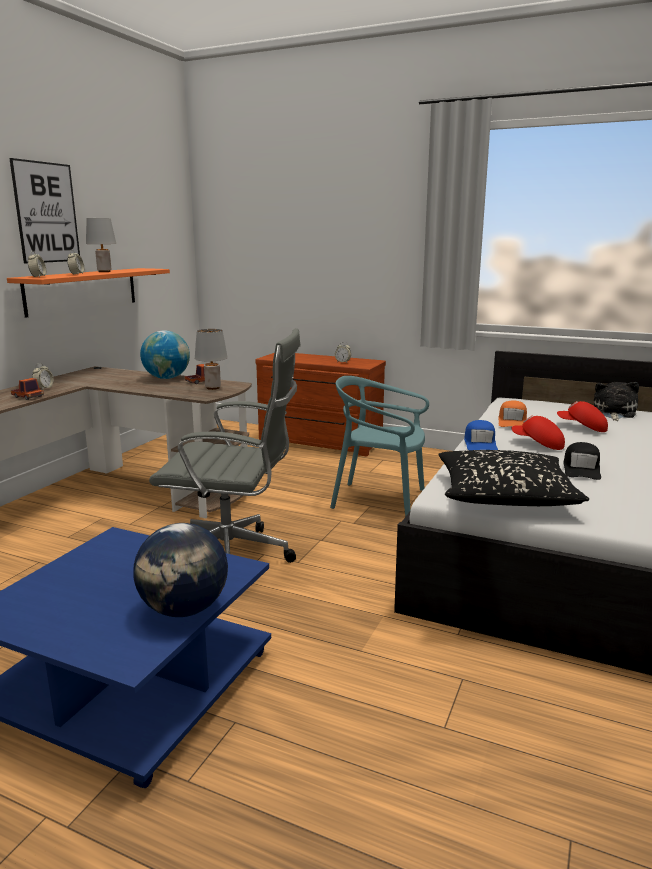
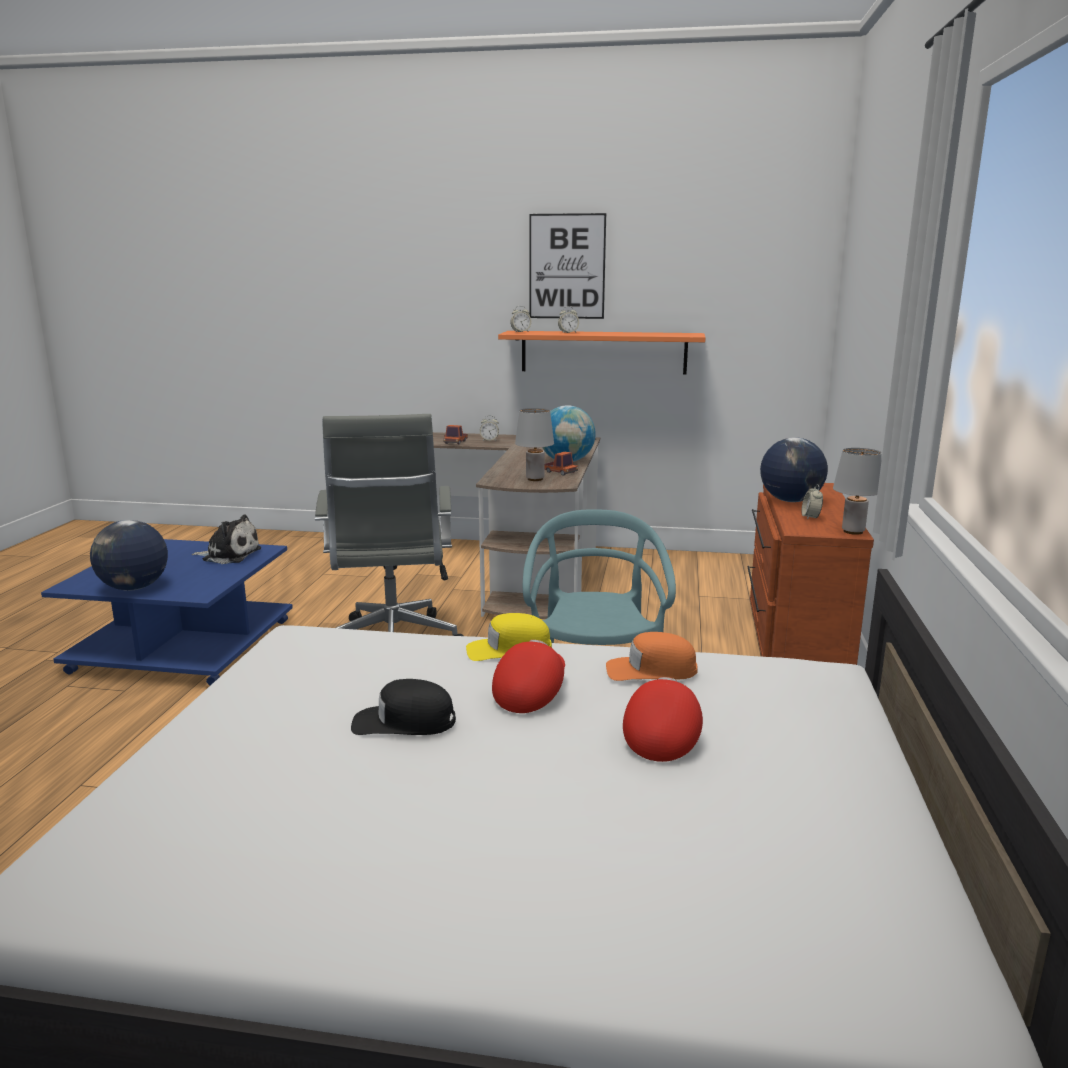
camera: 75 degrees right, 0 degrees up
(104, 272) = (615, 333): grey table lamp -> grey table lamp (852, 532)
(307, 360) = (790, 501): none -> globe
(480, 443) = (508, 649): blue cap -> yellow cap
(504, 495) = (292, 667): black pillow -> none
(613, 413) = (844, 788): plush toy -> plush toy (229, 555)

